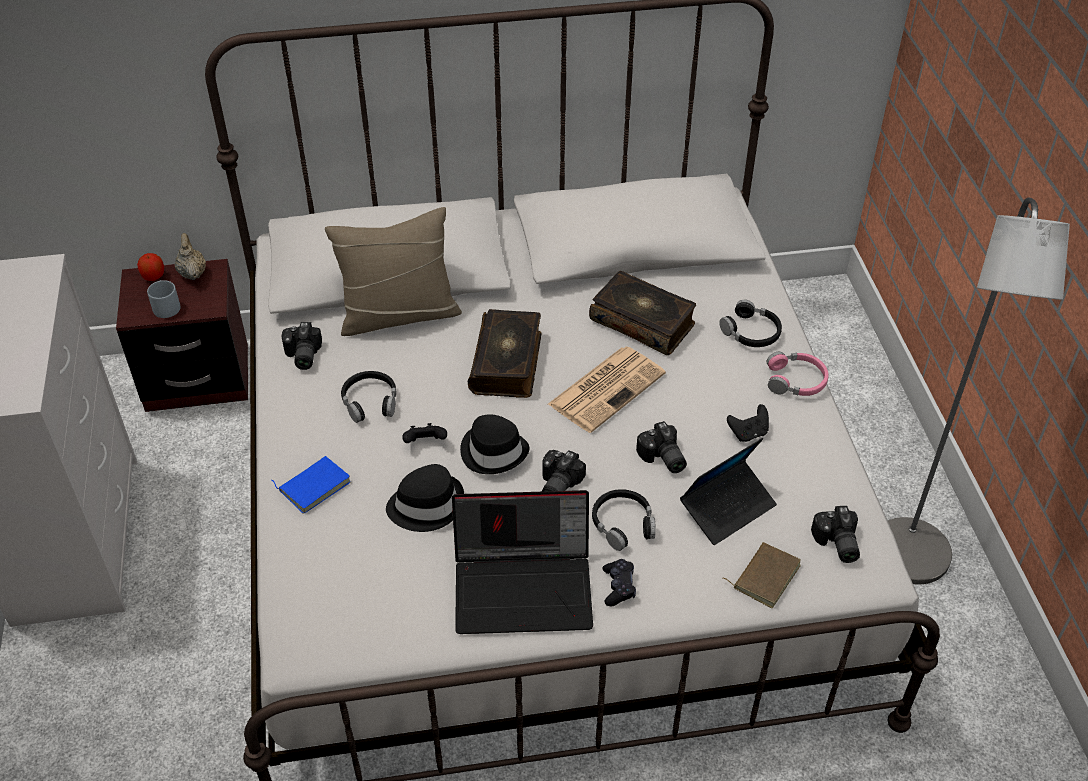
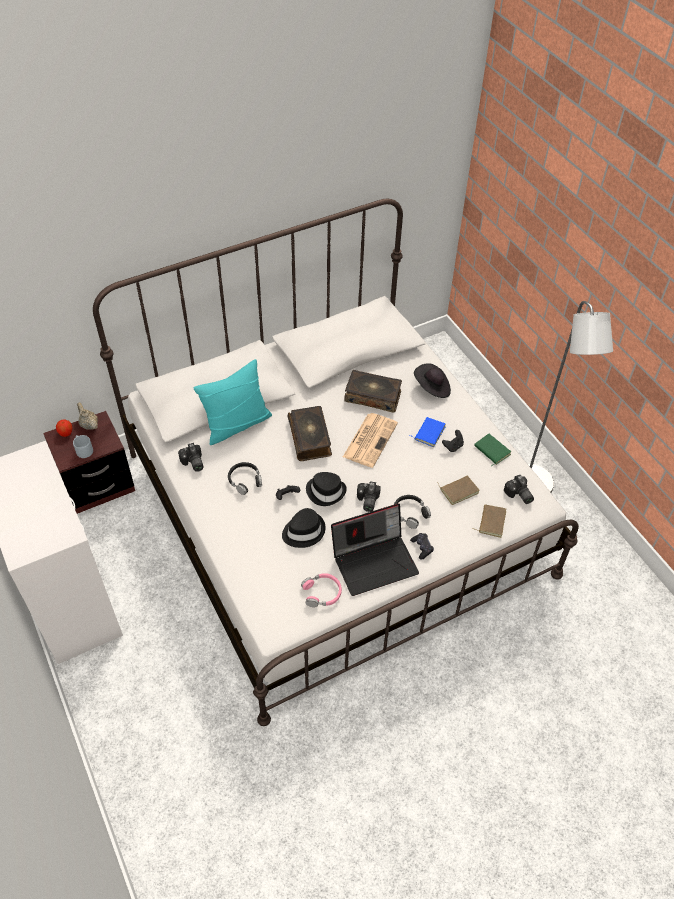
camera: 20 degrees left, 5 degrees up
(314, 485) = (237, 537): blue book -> blue book (428, 432)
(399, 315) = (236, 424): beige pillow -> turquoise pillow
(662, 459) = (415, 472): camera -> none
(727, 508) = (458, 490): laptop -> brown book
(751, 332) = (432, 388): black headphones -> black hat
(796, 381) = (465, 410): pink headphones -> pink headphones (322, 593)
(815, 457) = (491, 451): none -> green book

